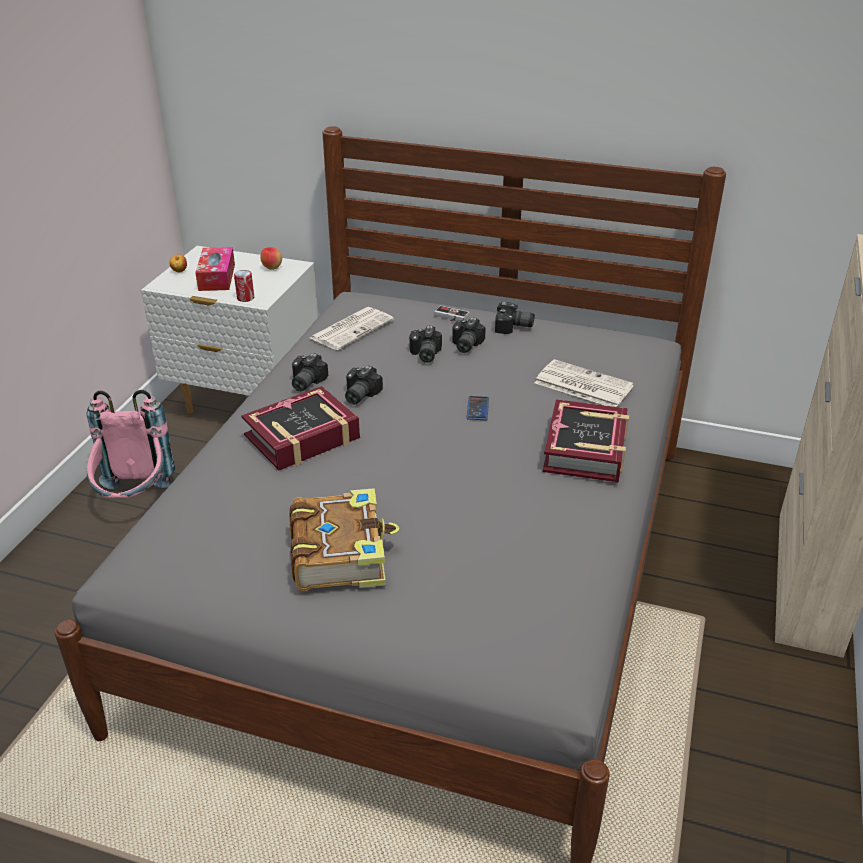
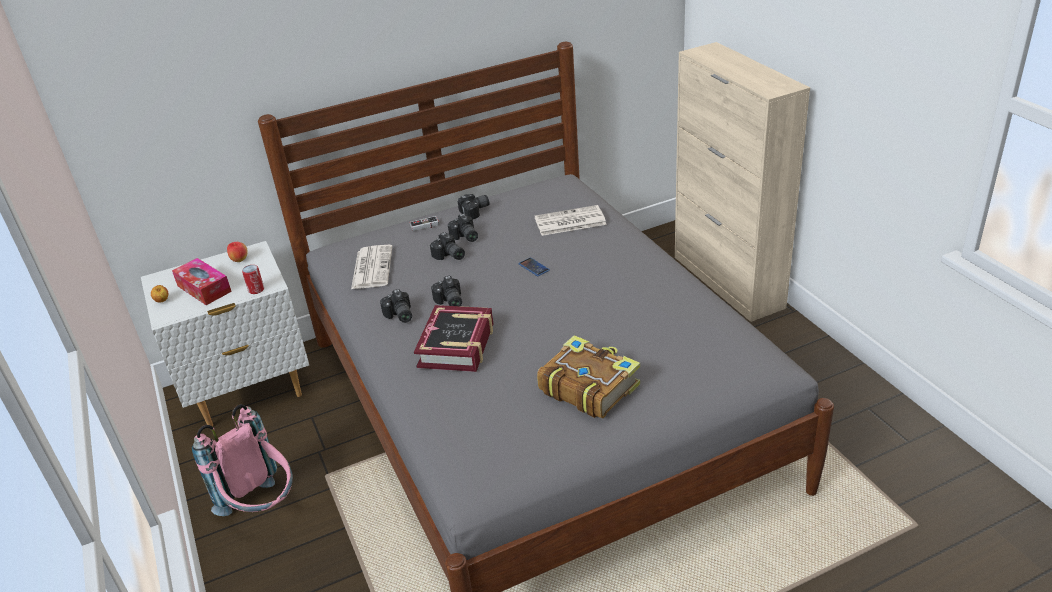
camera: 40 degrees left, 0 degrees up
(586, 450) = (626, 254): book -> none

